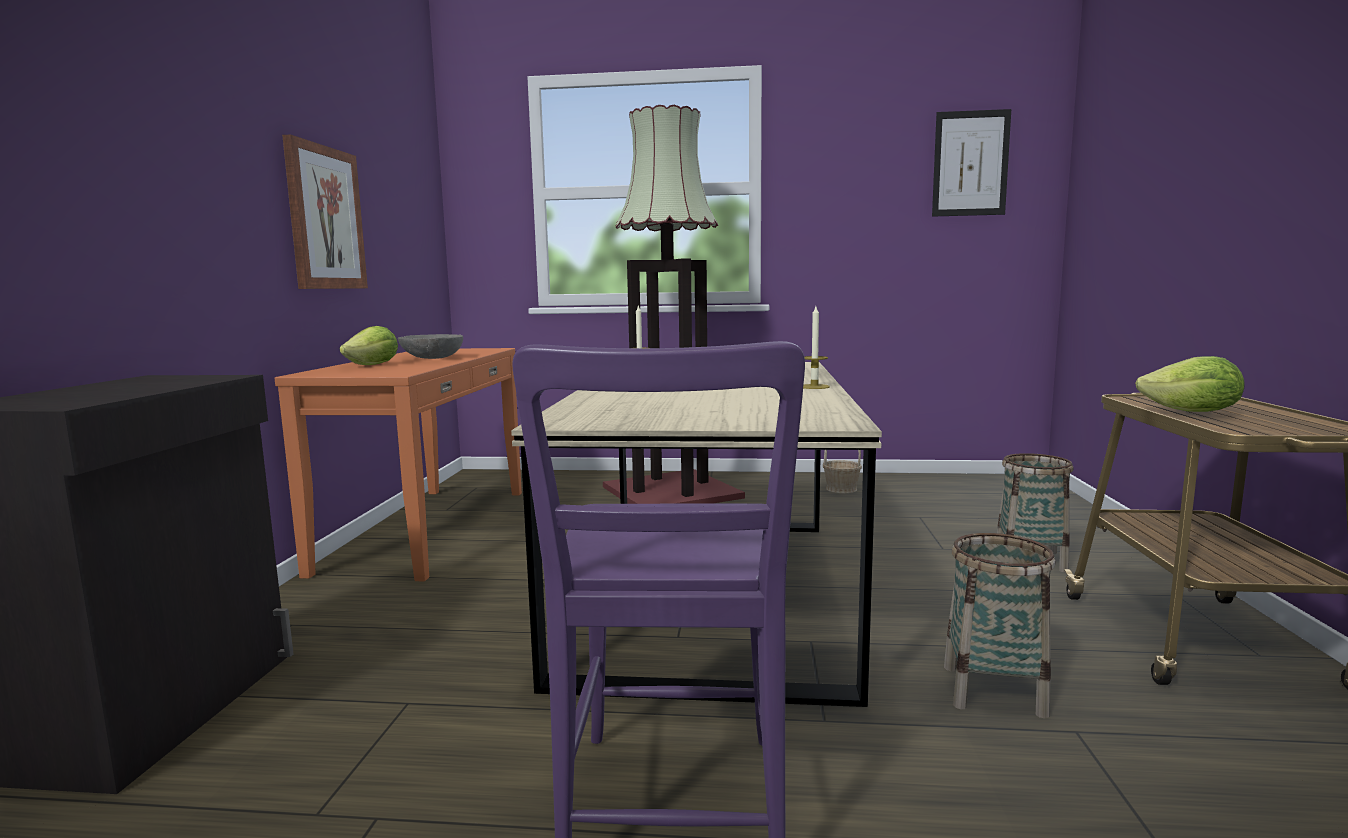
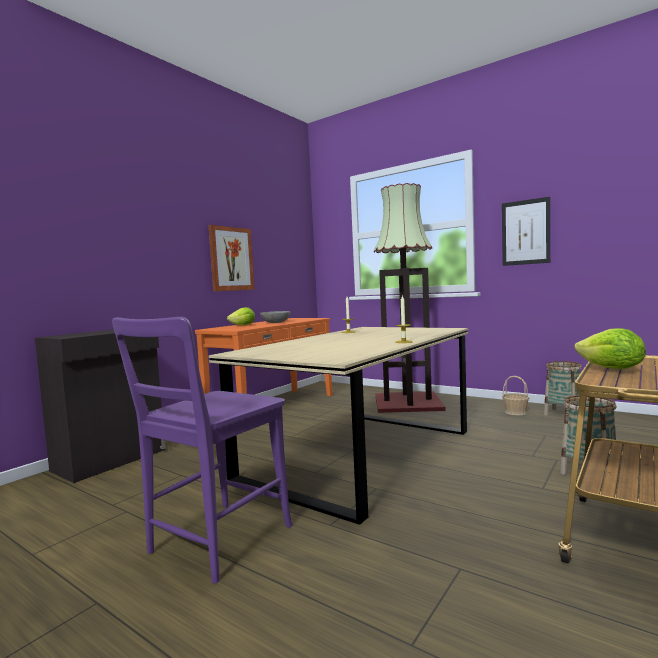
camera: 30 degrees right, 5 degrees down
(970, 163) = (620, 190): picture -> picture (525, 232)
(993, 690) = (442, 535): basket -> basket (563, 414)

